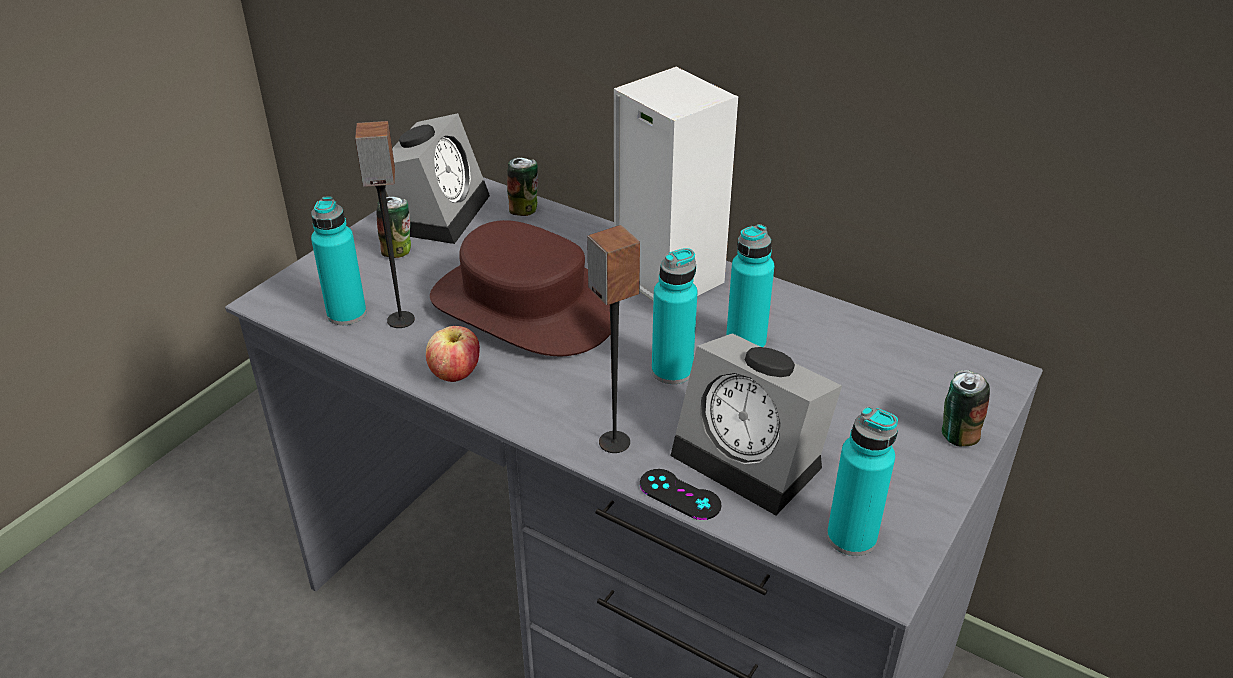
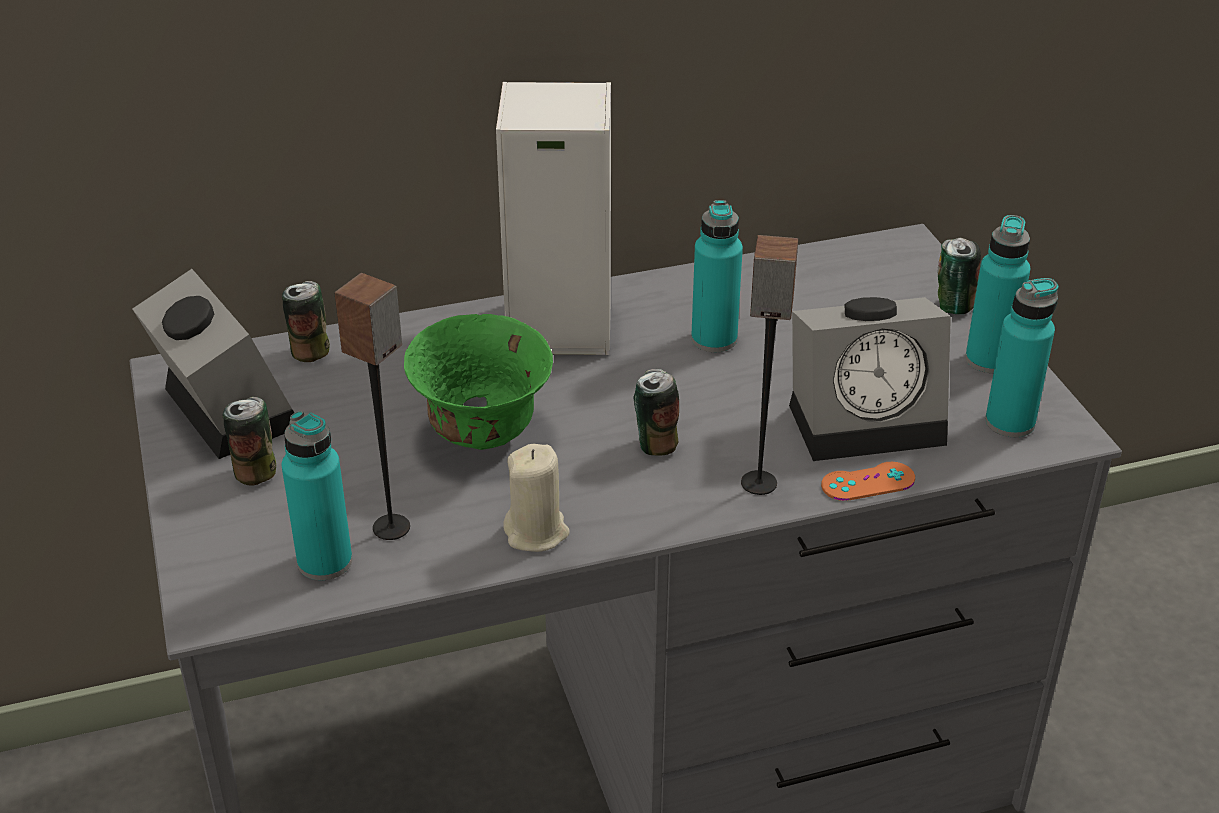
camera: 50 degrees left, 0 degrees up
(455, 374) = (536, 532): apple -> beige candle
(524, 306) = (483, 434): brown hat -> green bowl
(600, 376) = (656, 443): none -> can
(672, 371) = (701, 399): turquoise bottle -> turquoise bottle (988, 360)
(680, 494) = (868, 482): black game controller -> orange game controller

